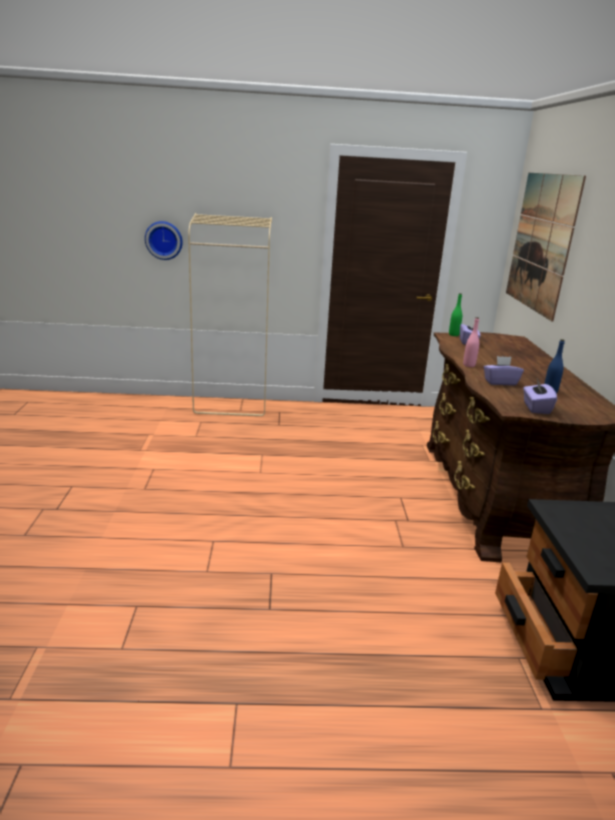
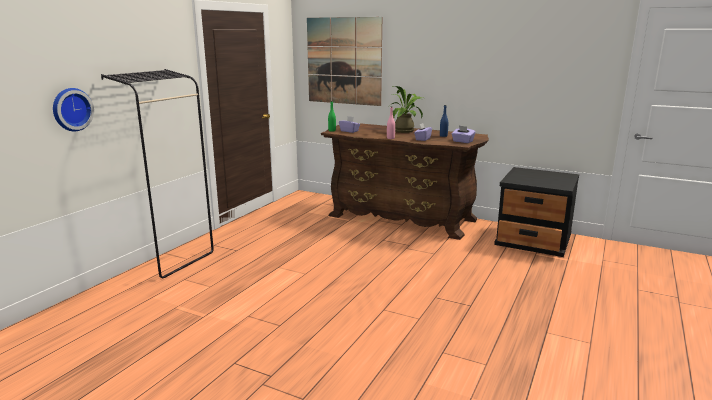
camera: 60 degrees left, 5 degrees down
(231, 407) = (174, 261): beige clothes rack -> black clothes rack
(535, 368) = (406, 131): none -> potted plant

